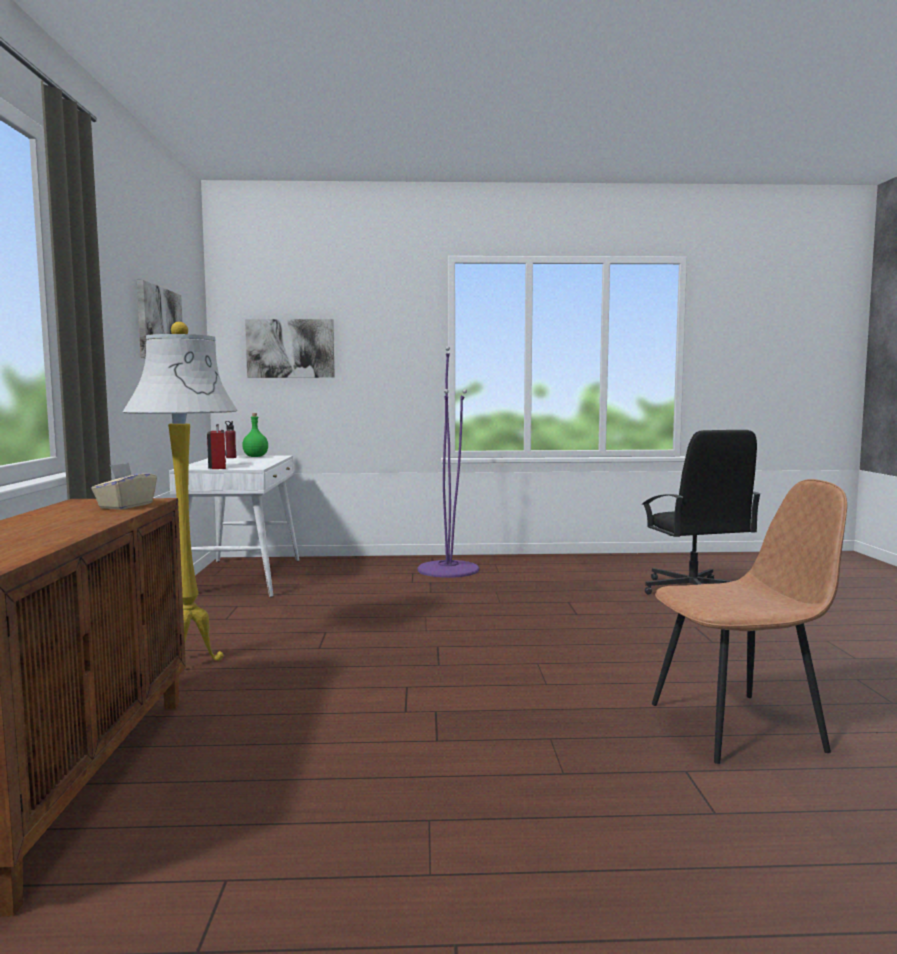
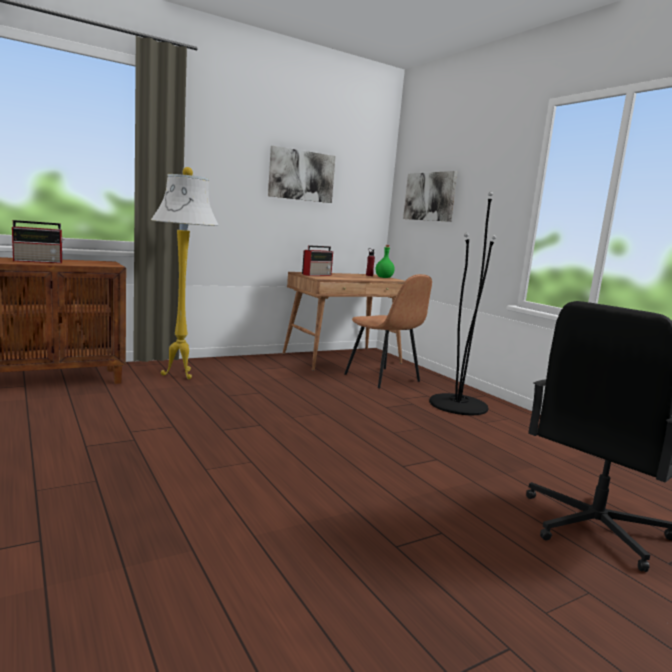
camera: 60 degrees right, 5 degrees up
(67, 520) = (39, 261): none -> radio
(125, 506) = (88, 264): beige tissue box -> none
(241, 577) = (342, 358): white desk -> brown desk
(448, 569) = (458, 405): purple floor lamp -> black floor lamp
(739, 727) = (143, 567): brown chair -> brown chair (383, 378)

